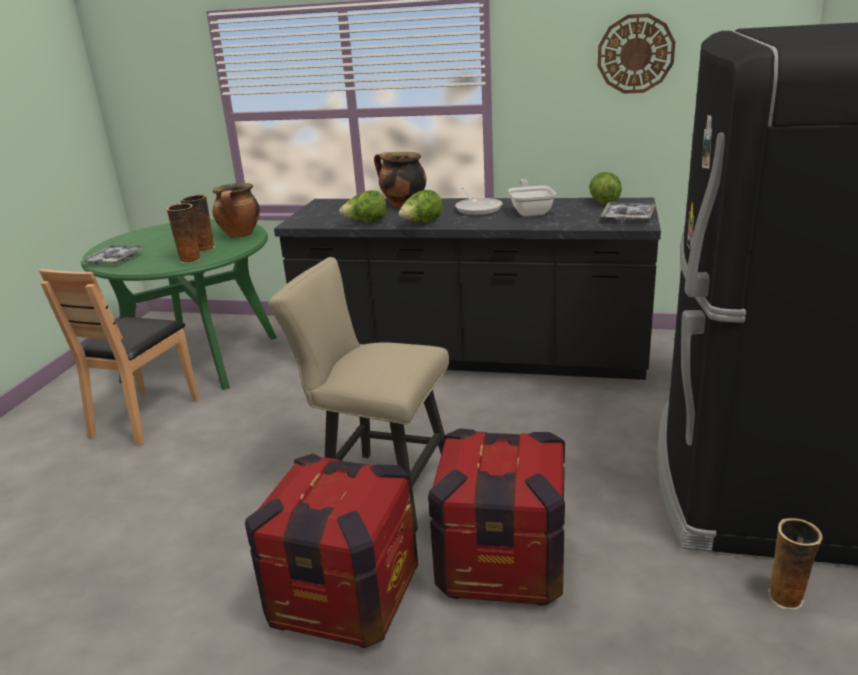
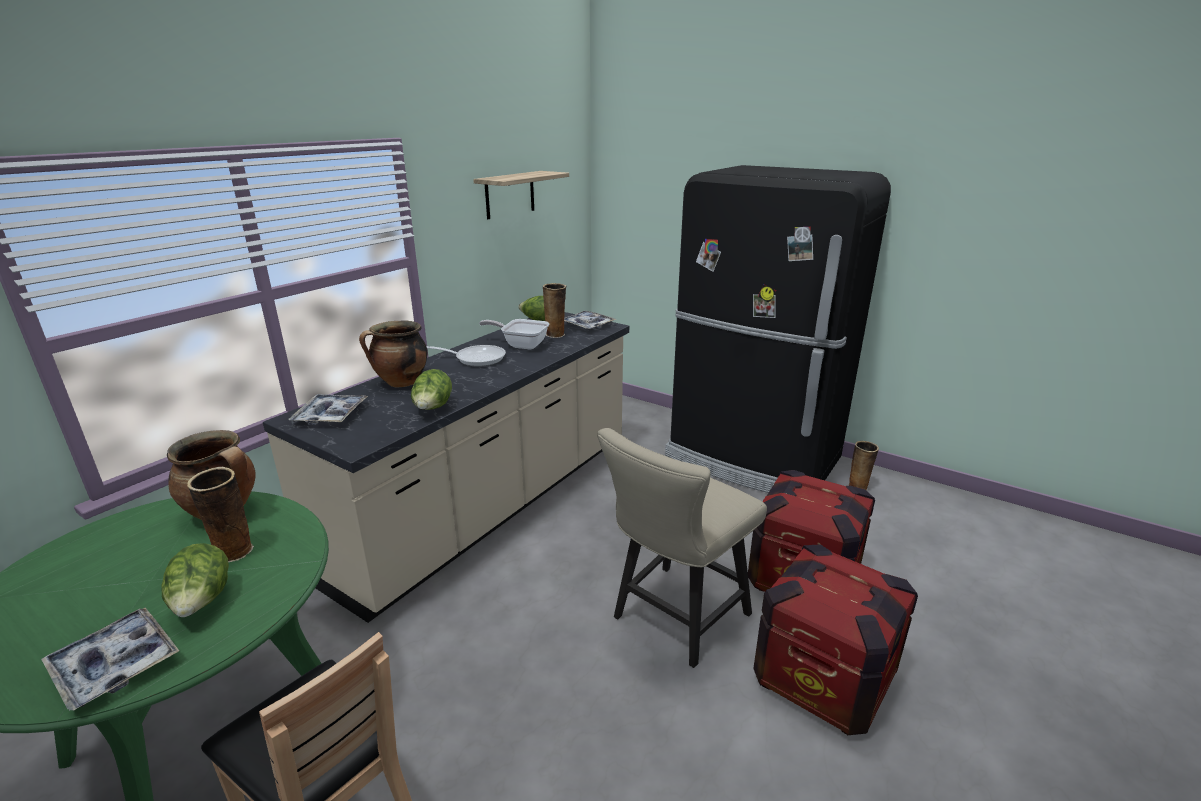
camera: 70 degrees left, 0 degrees up
(190, 259) = (271, 569): vase -> vase (556, 334)
(334, 206) = (330, 415): none -> tray
(421, 223) = (482, 386): lettuce -> lettuce (203, 603)
(472, 356) = (491, 505): black counter -> beige counter
(635, 54) = (510, 194): wall clock -> shelf

